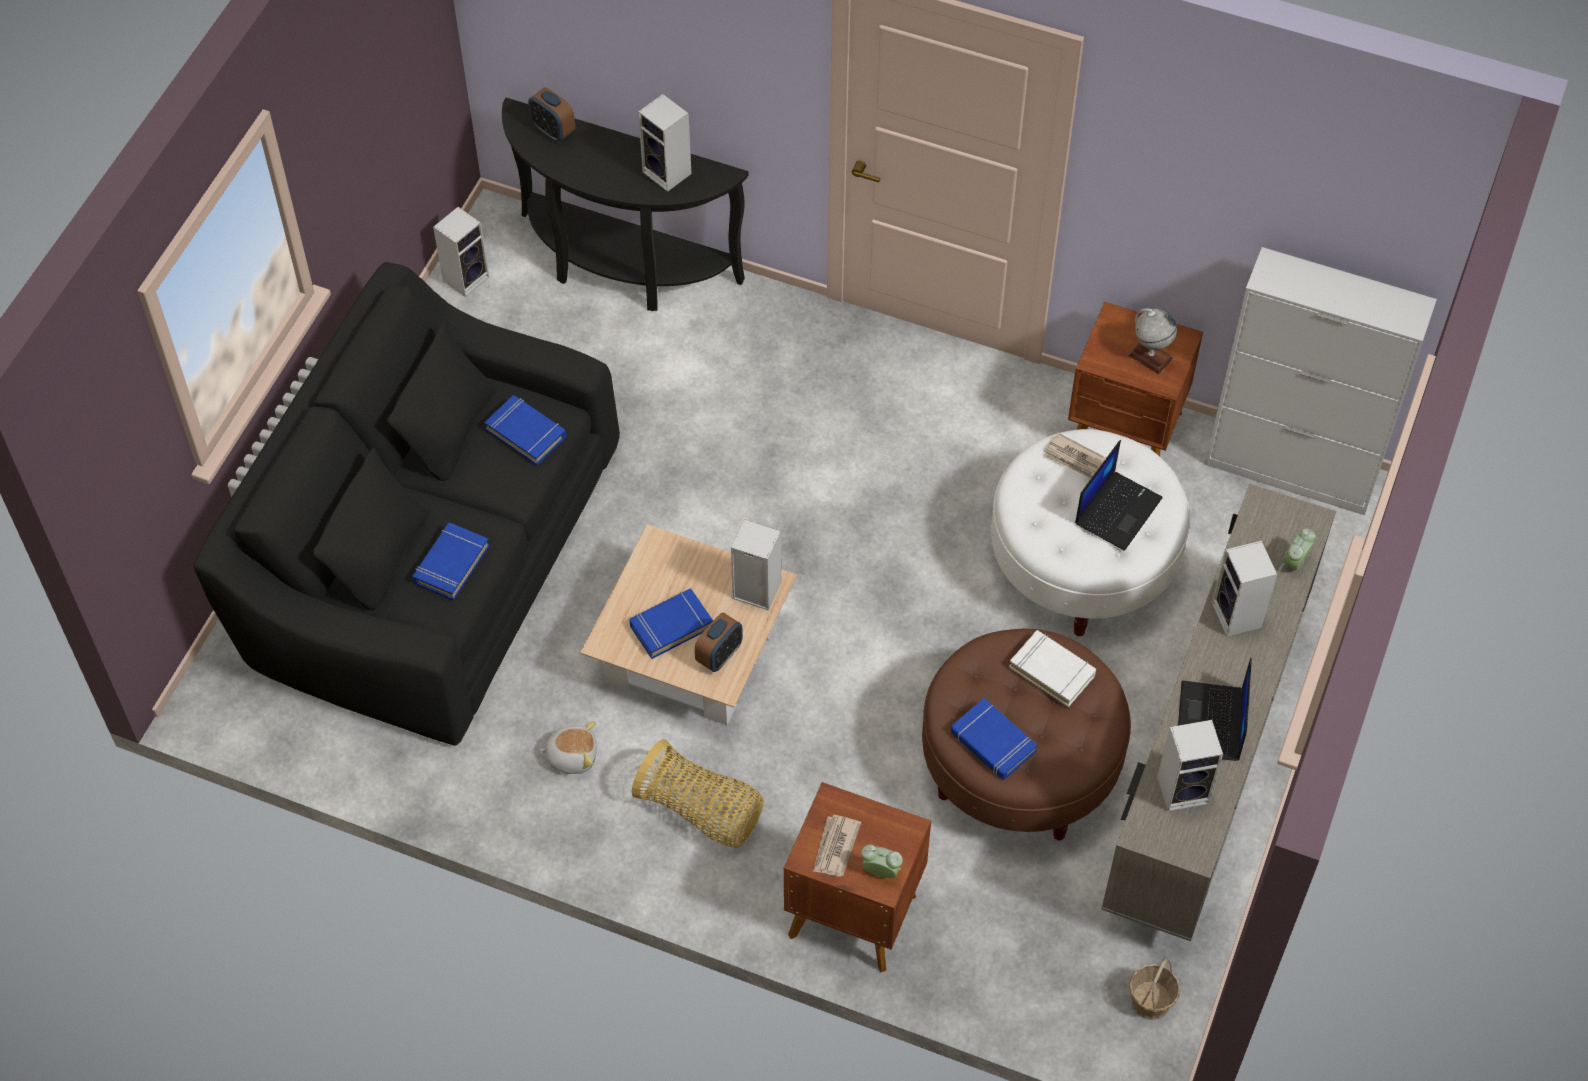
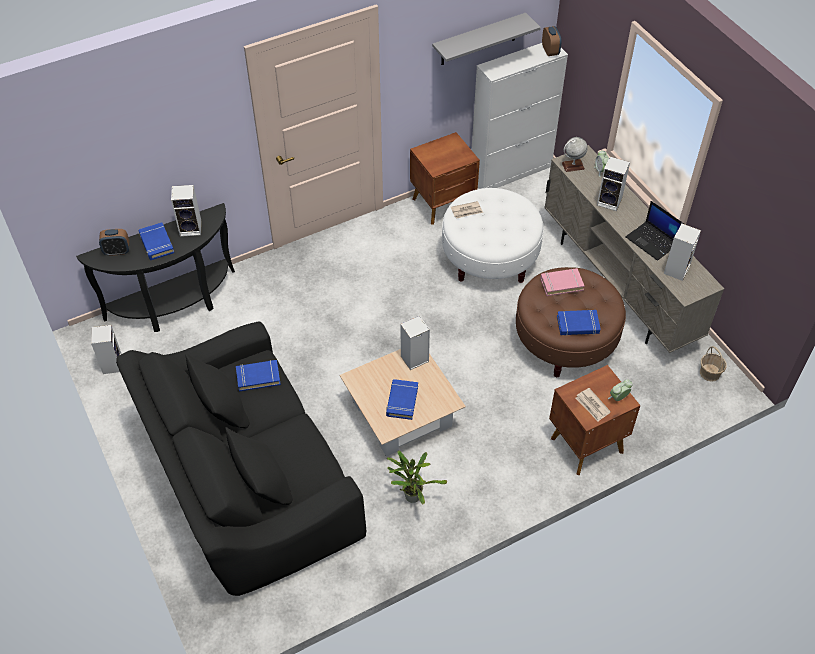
camera: 50 degrees left, 5 degrees down
(451, 564) = (300, 453): blue book -> blue book (156, 243)
(572, 755) = (411, 495): plush toy -> potted plant
(701, 811) = (486, 465): basket -> none
(719, 655) = (434, 394): alarm clock -> alarm clock (550, 51)
(1052, 671) = (561, 284): white book -> pink book
(1117, 509) = (504, 214): laptop -> none
(1150, 356) = (451, 153): globe -> globe (573, 166)
(1279, 208) = (478, 39): none -> grey shelf

